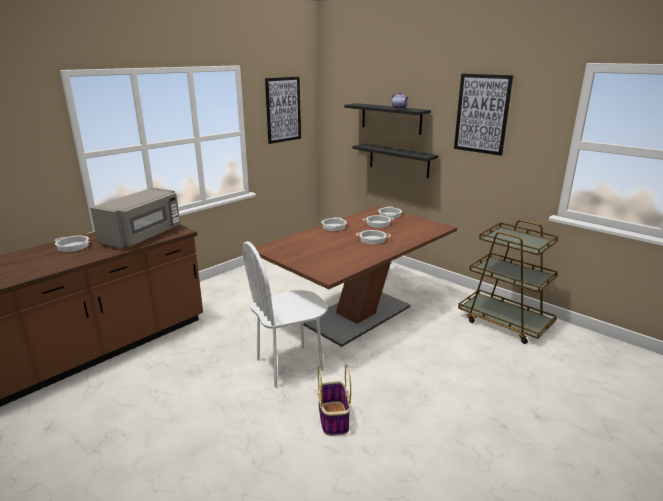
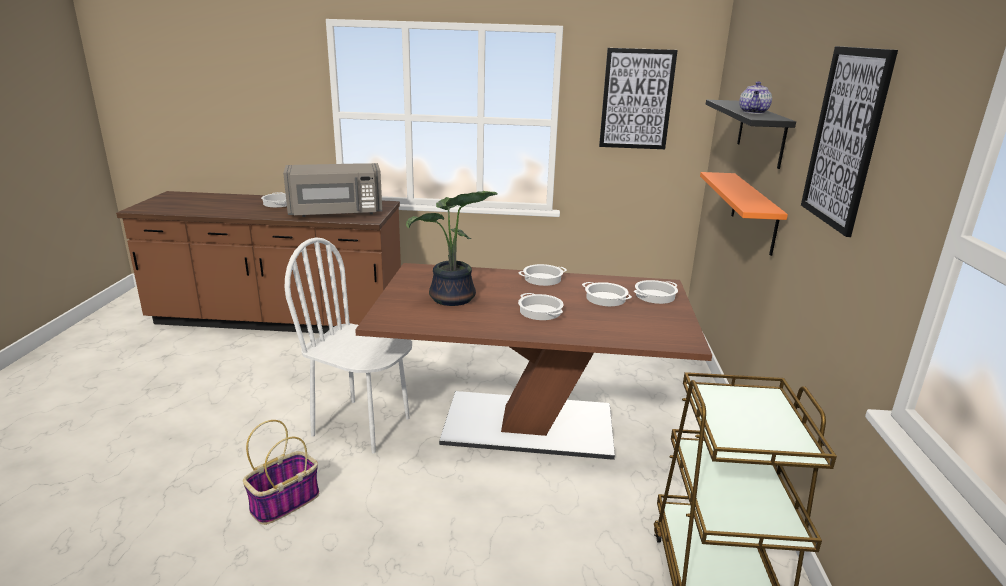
camera: 50 degrees right, 0 degrees up
(327, 252) = (452, 299): none -> potted plant
(398, 160) = (754, 212): black shelf -> orange shelf

